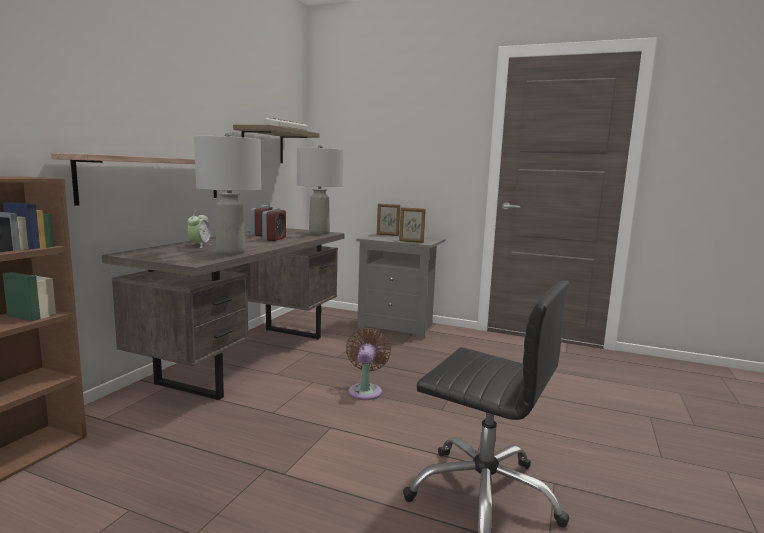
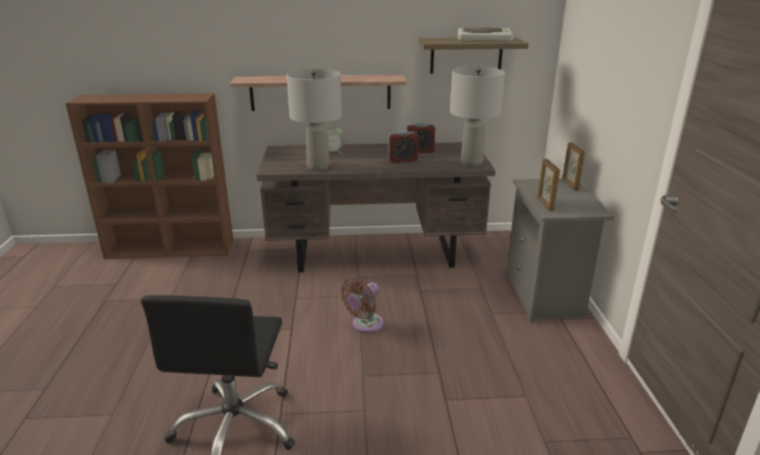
camera: 65 degrees right, 15 degrees up
(365, 390) = (365, 325): brown fan -> brown fan turned 150 degrees clockwise

